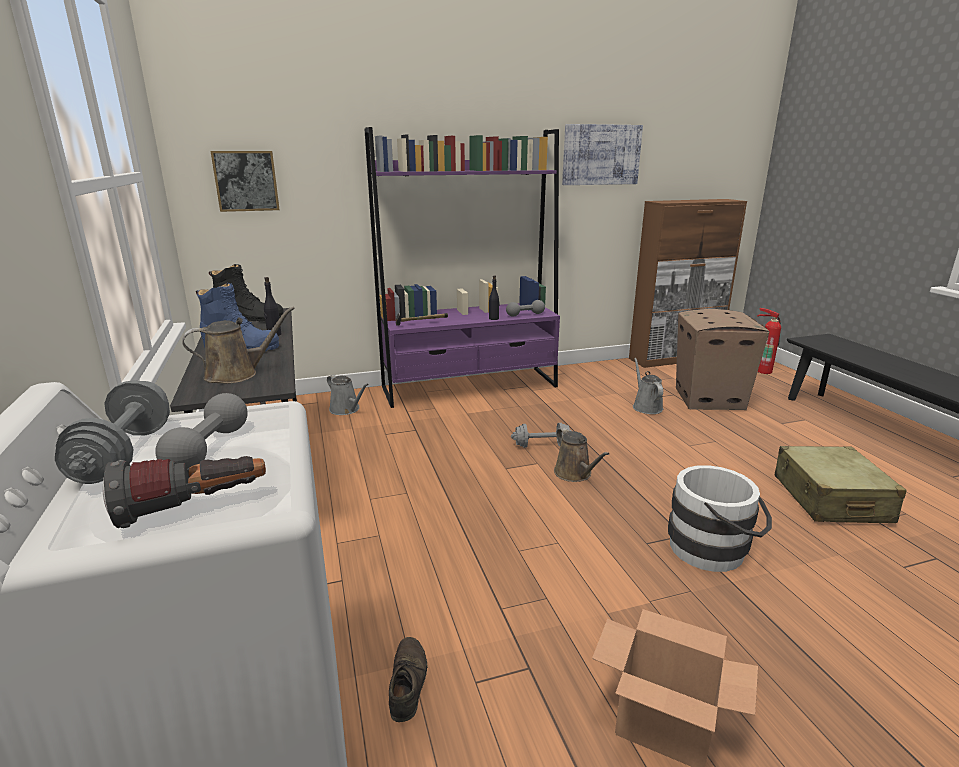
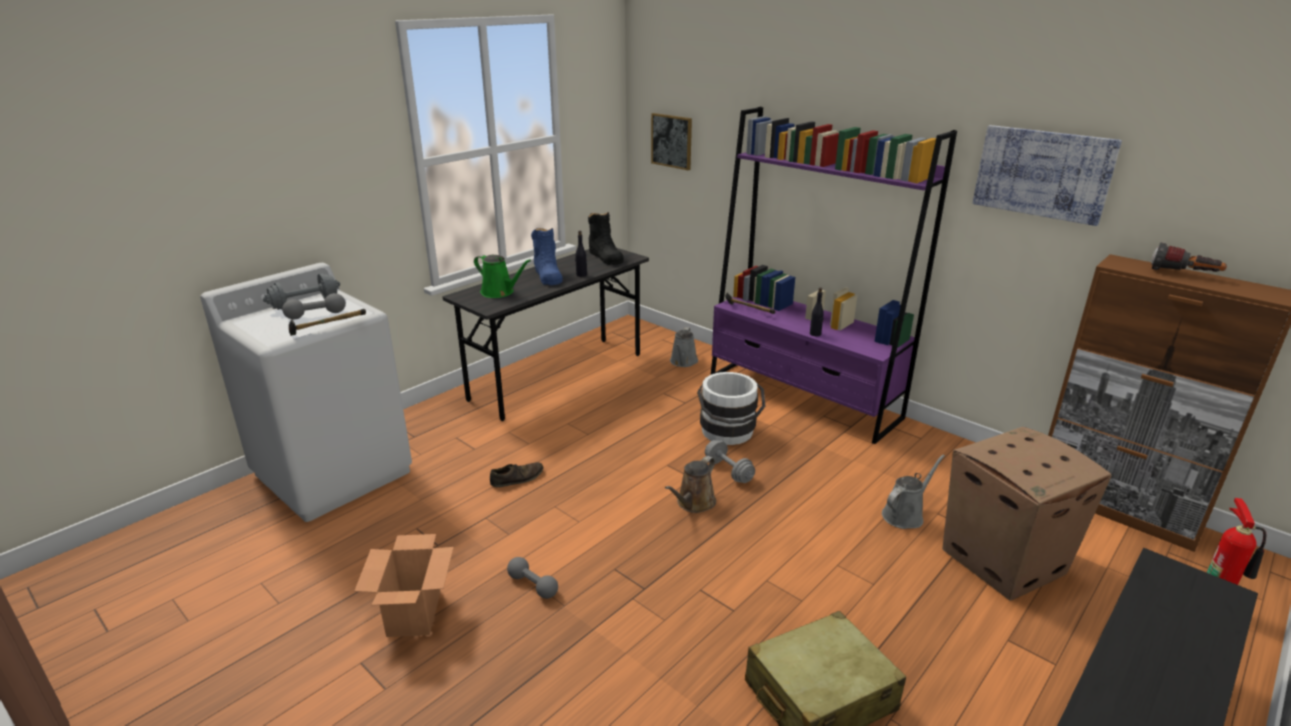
camera: 60 degrees right, 5 degrees up
(194, 509) = (264, 331): flashlight -> flashlight (1183, 274)
(237, 374) = (500, 292): brown watering can -> green watering can
(295, 445) = (327, 328): none -> hammer
(407, 682) = (404, 504): brown shoe -> brown shoe (517, 478)
(525, 315) = (854, 344): grey dumbbell -> grey dumbbell (533, 585)
(714, 550) = (635, 612): white bucket -> white bucket (728, 434)

